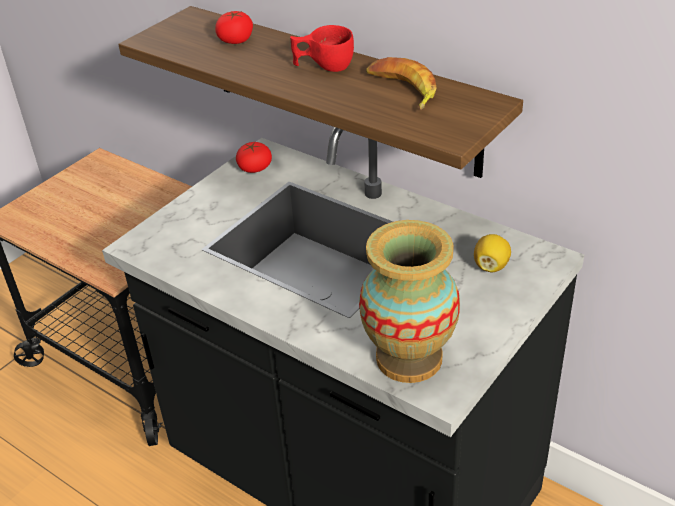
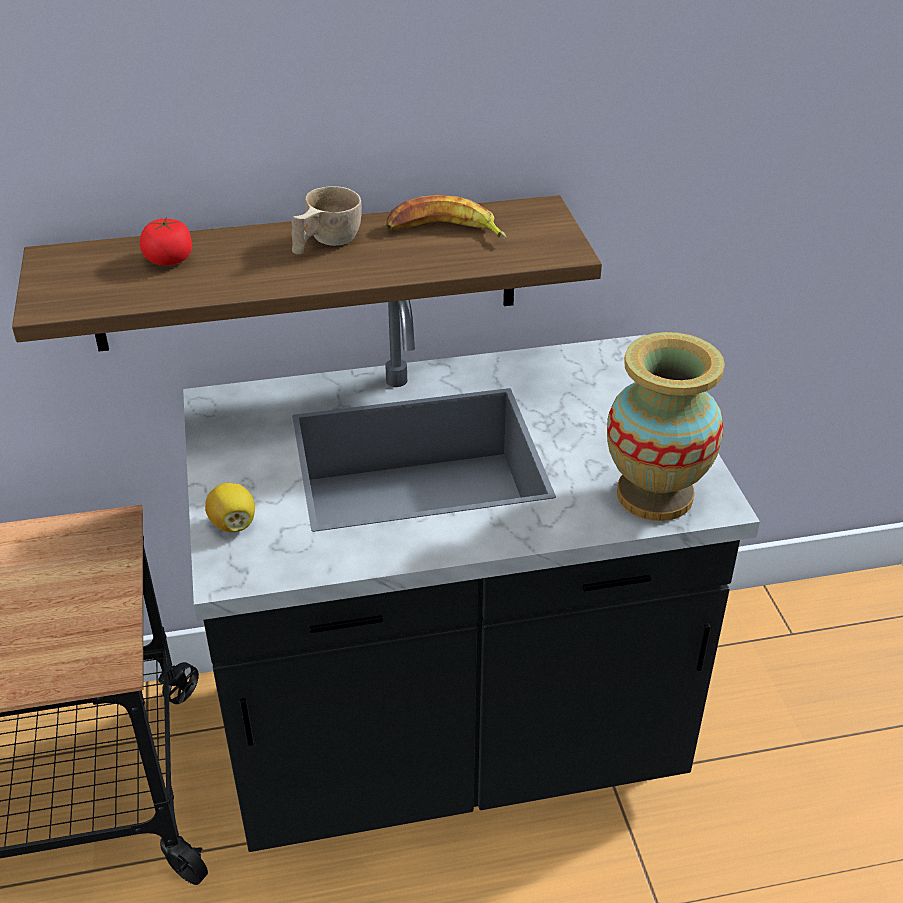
camera: 50 degrees left, 0 degrees up
(254, 168) = (231, 422): tomato -> none
(323, 66) = (325, 243): red cup -> beige cup
(491, 266) = (596, 383): lemon -> lemon (233, 523)

